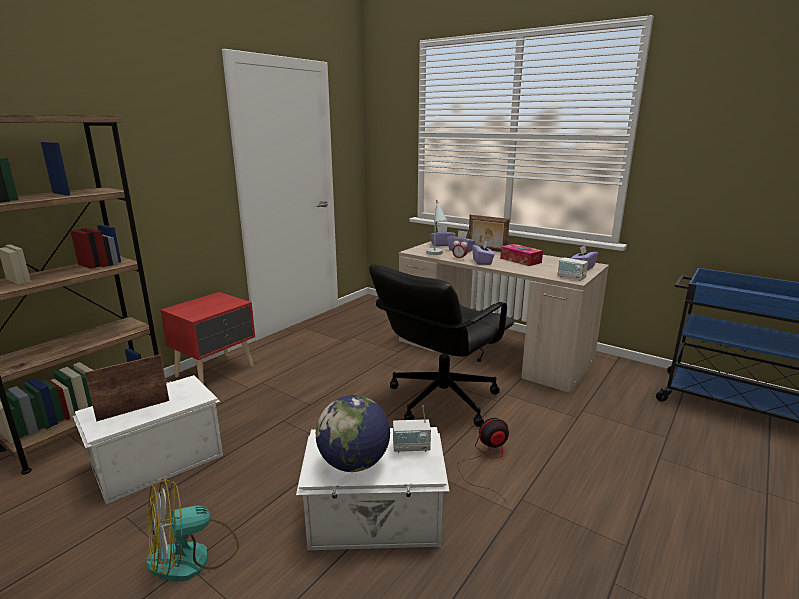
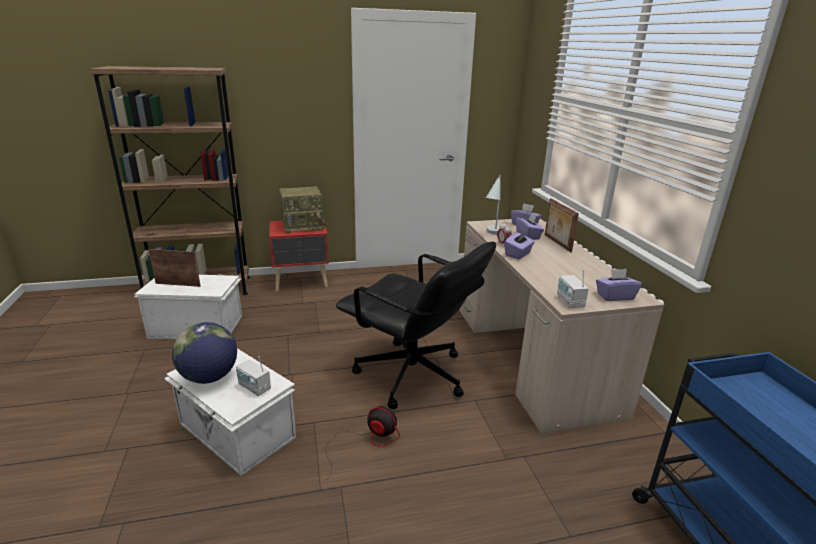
camera: 40 degrees right, 5 degrees up
(193, 556) = (136, 390): fan -> none
(211, 303) = (303, 226): none -> radio
(441, 399) = (412, 376): black office chair -> black office chair turned 135 degrees counterclockwise
(520, 260) = (563, 265): tissue box -> none

